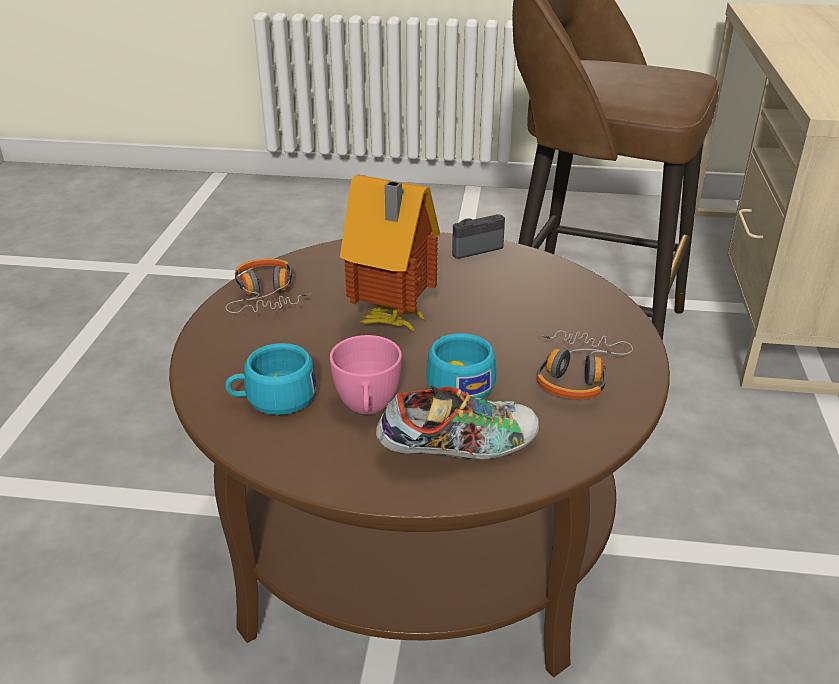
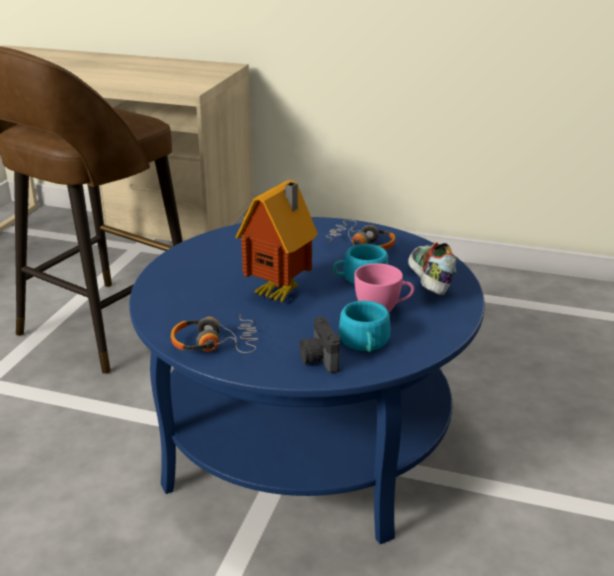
camera: 80 degrees left, 5 degrees down
(418, 535) = (307, 442): brown coffee table -> blue coffee table
(473, 248) = (184, 255): camera -> camera (318, 359)

